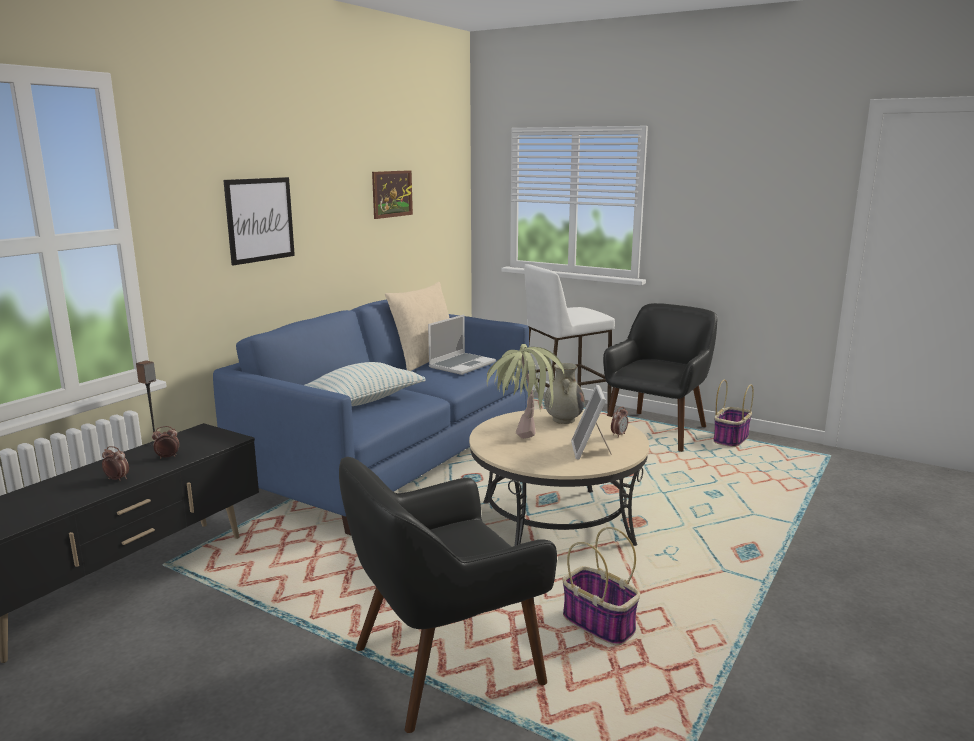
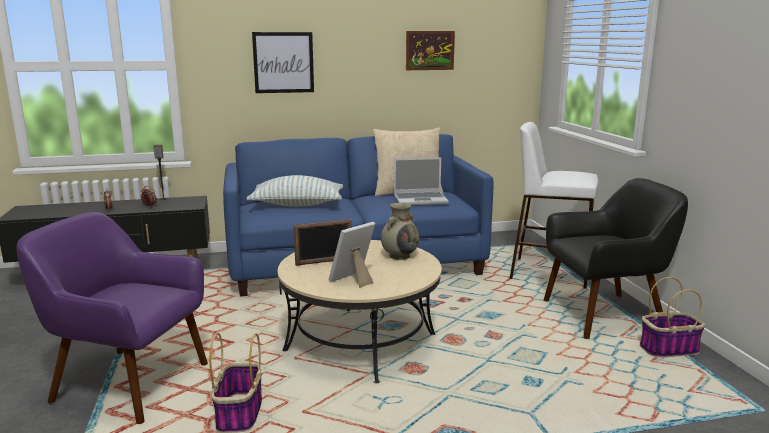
camera: 45 degrees right, 0 degrees up
(444, 665) = (129, 383): black armchair -> purple armchair
(523, 446) = (324, 261): potted plant -> picture frame
(619, 434) = (407, 278): alarm clock -> none

